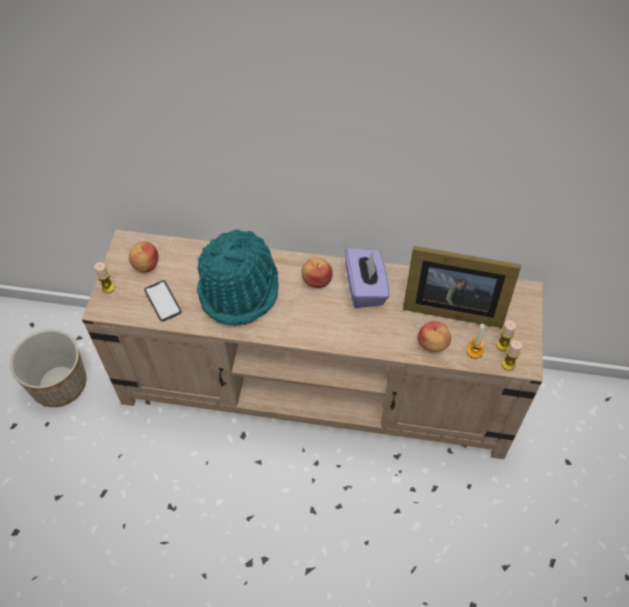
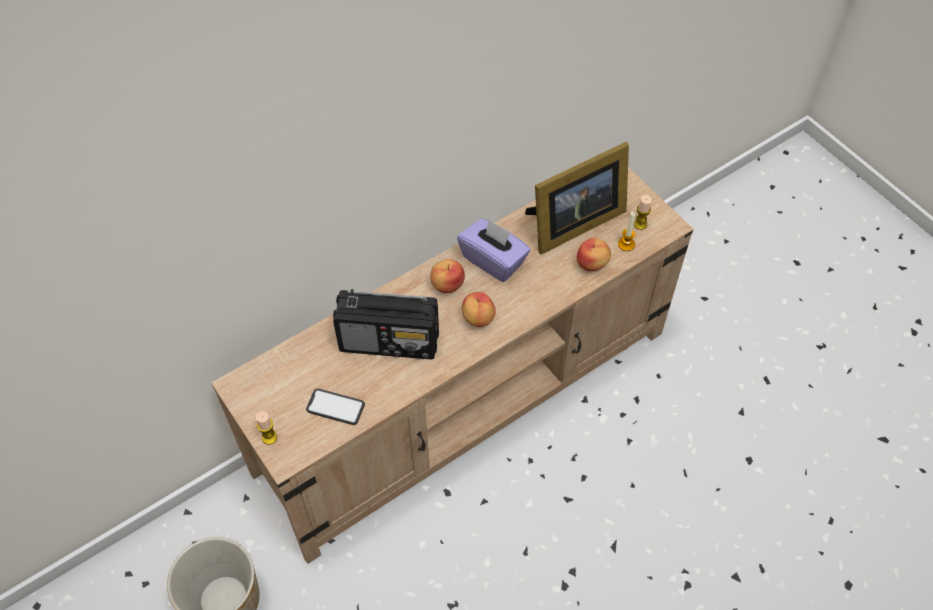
camera: 45 degrees left, 0 degrees up
(146, 265) = (281, 389): apple -> apple (477, 318)
(239, 288) = (390, 341): turquoise hat -> radio
(508, 364) = (659, 235): candle -> none

